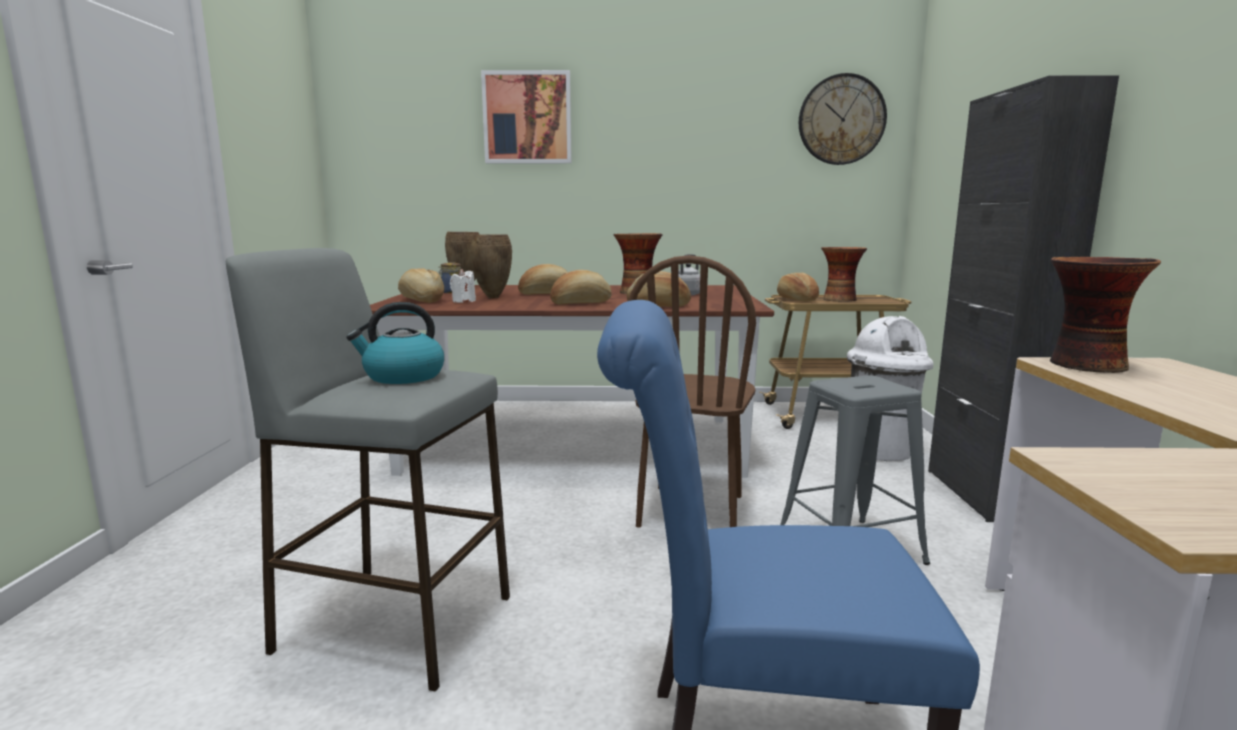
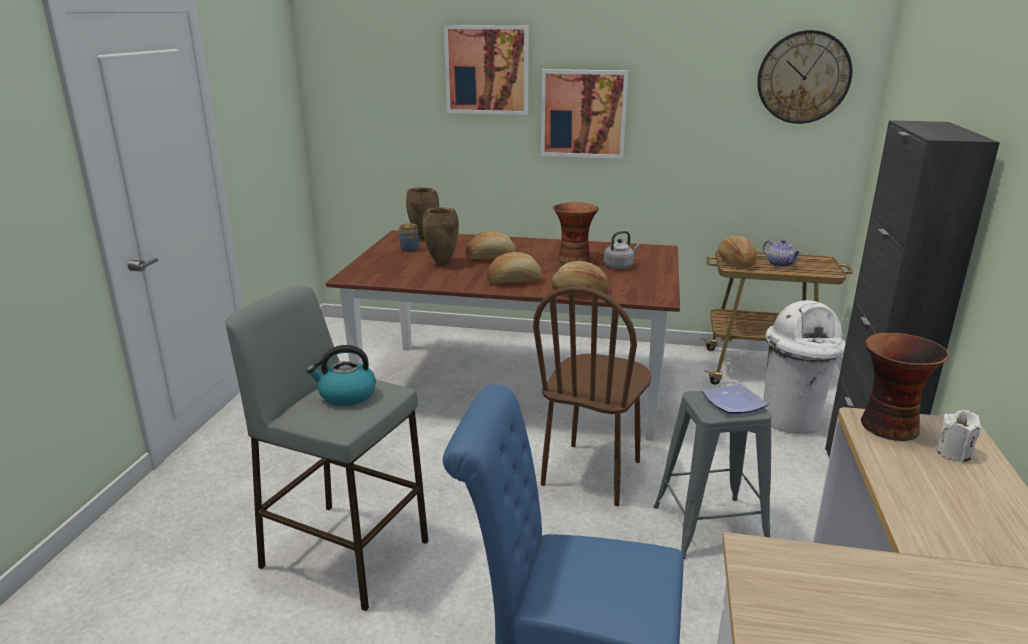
camera: 10 degrees right, 10 degrees up
(421, 300) = (380, 267): bread -> none
(463, 301) = (415, 271): white candle -> white candle (953, 453)
(629, 161) = (583, 113): none -> picture
(839, 300) = (780, 264): vase -> teapot
(872, 384) = (734, 402): none -> plate

